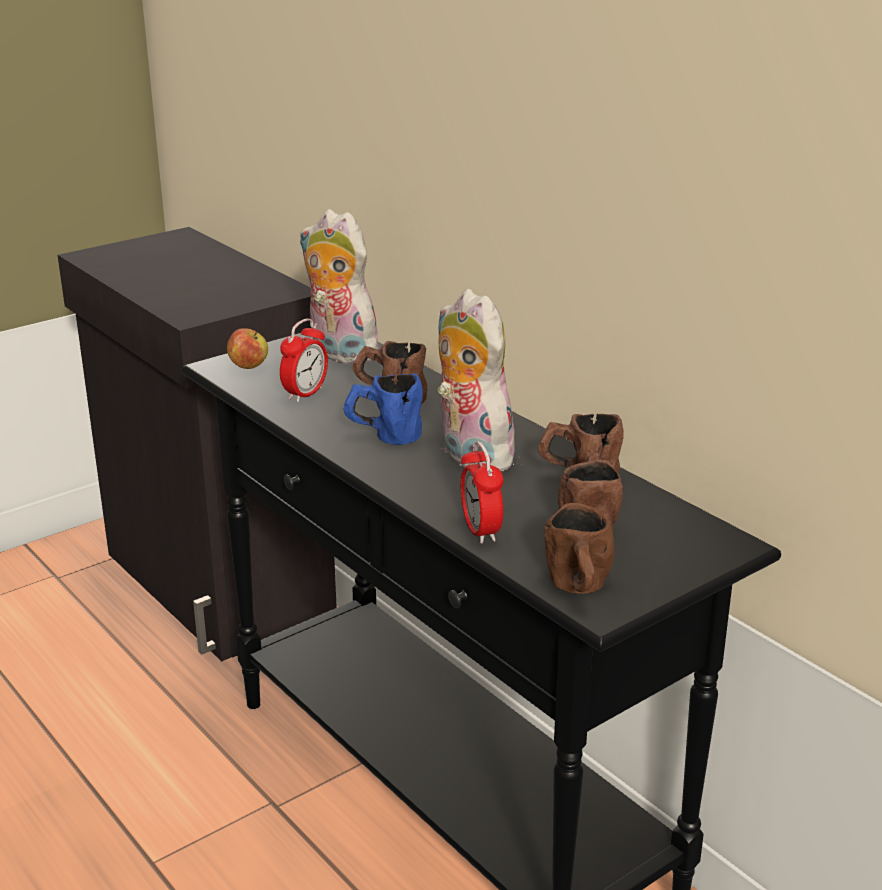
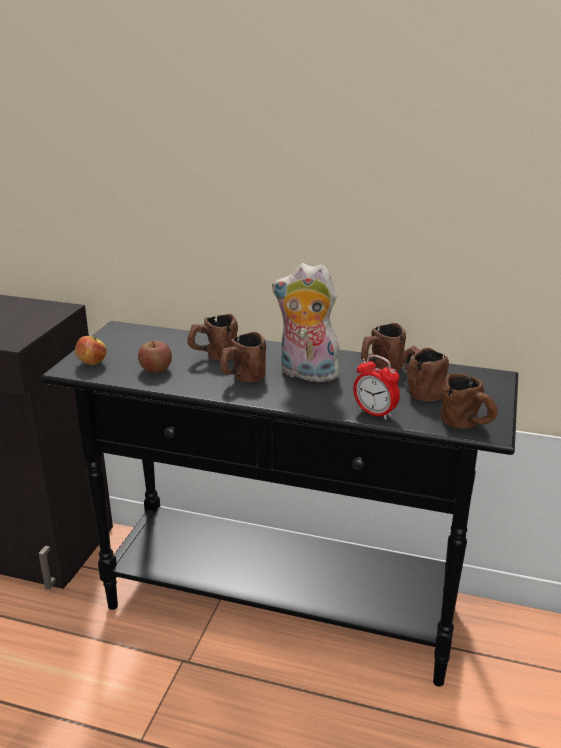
camera: 35 degrees left, 0 degrees up
(305, 394) = (156, 369): alarm clock -> apple
(338, 354) = (141, 339): plush toy -> none
(383, 436) = (242, 379): blue mug -> brown mug

